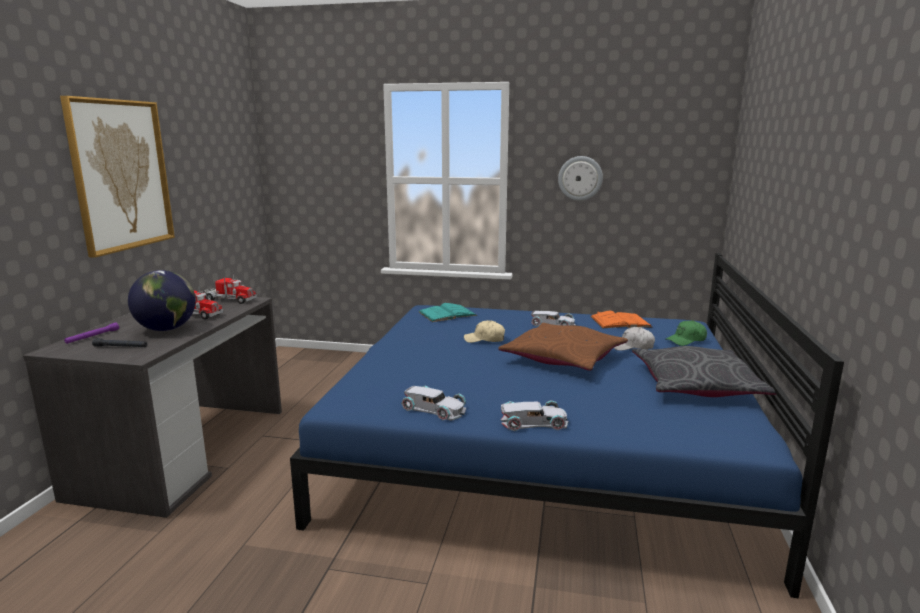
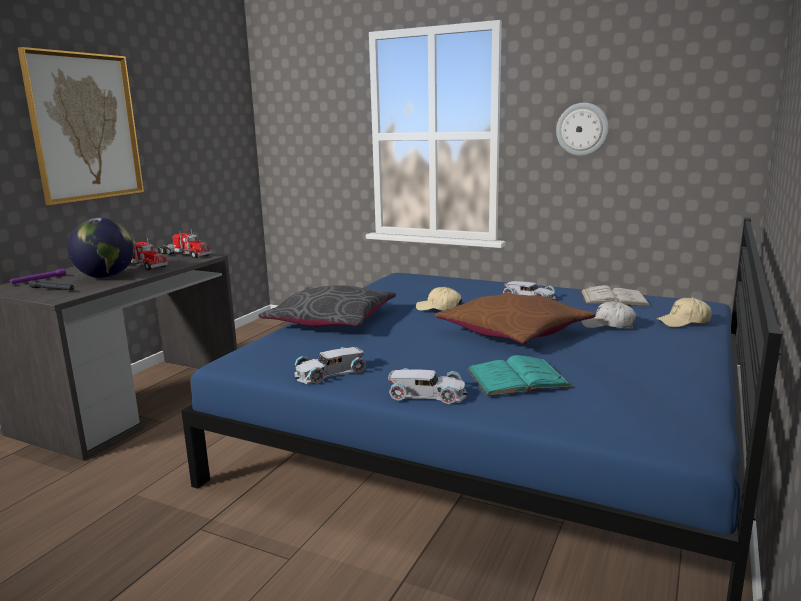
camera: 15 degrees right, 0 degrees up
(434, 409) = (329, 372): white toy car -> white toy car turned 105 degrees clockwise
(447, 314) = (418, 281): turquoise book -> turquoise book (518, 377)
(620, 322) = (613, 298): orange book -> white book
(686, 340) = (684, 322): green cap -> beige cap
(696, 385) = (658, 371): grey pillow -> grey pillow (331, 320)

